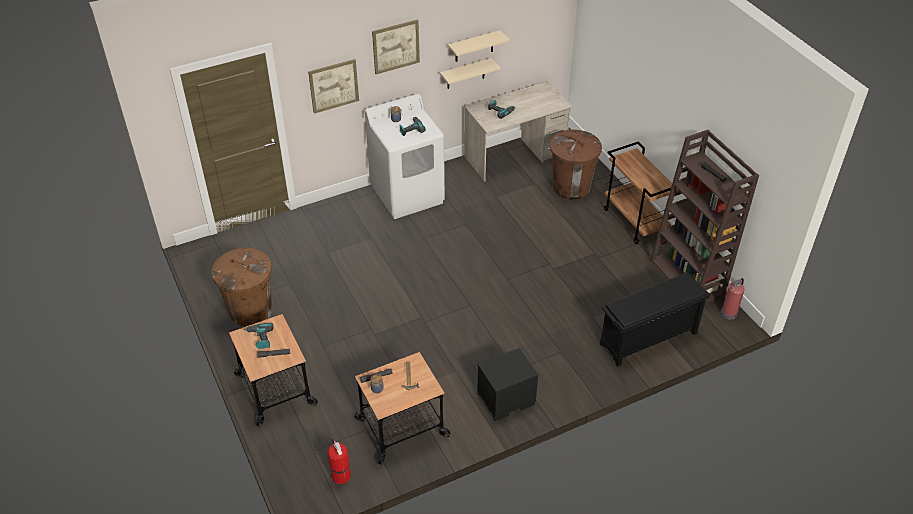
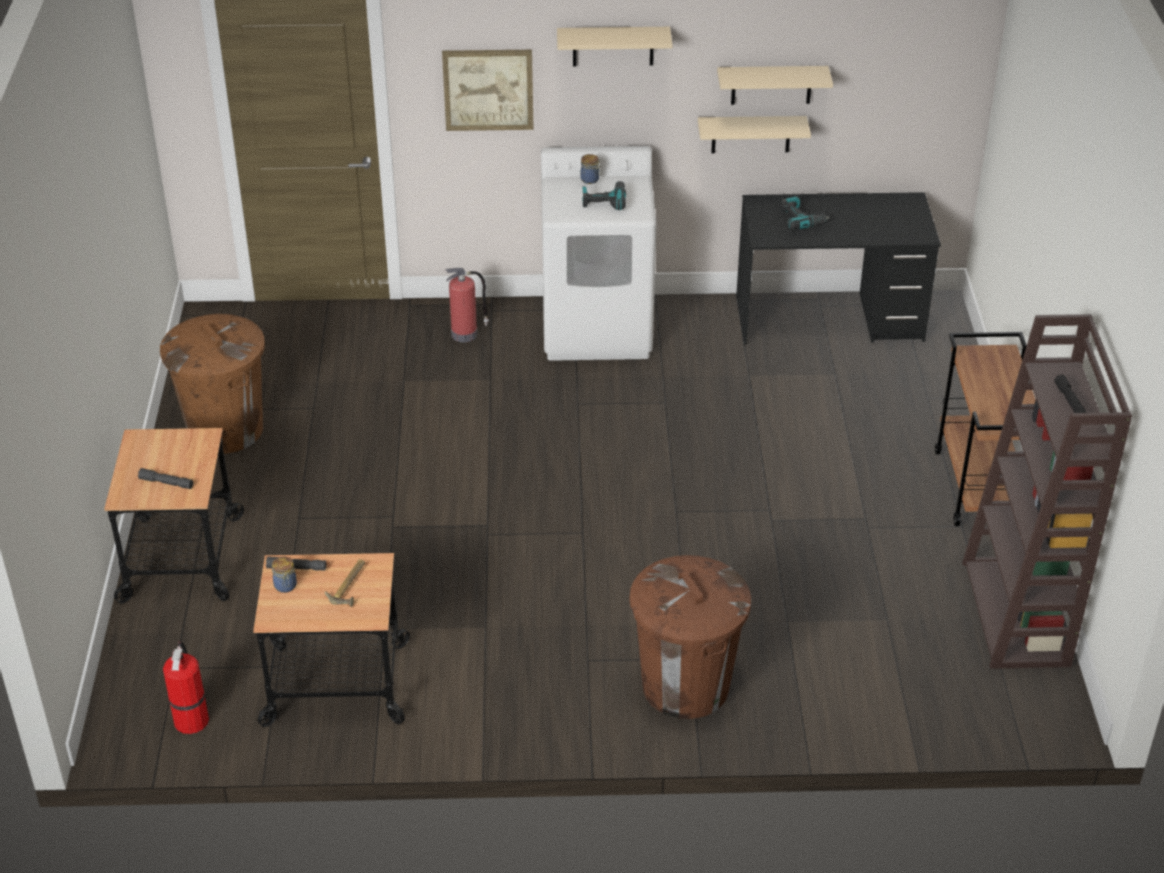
camera: 25 degrees right, 5 degrees down
(260, 338) = (163, 452): power drill -> none
(396, 46) = (613, 46): picture -> beige shelf
(505, 400) = (537, 702): black nightstand -> none
(515, 156) = (829, 319): beige desk -> black desk
(571, 187) = (897, 398): brown trash can -> brown trash can (685, 686)
(648, 339) = (865, 692): black shoe rack -> none
(729, 313) = (1059, 699): fire extinguisher -> fire extinguisher (465, 334)

